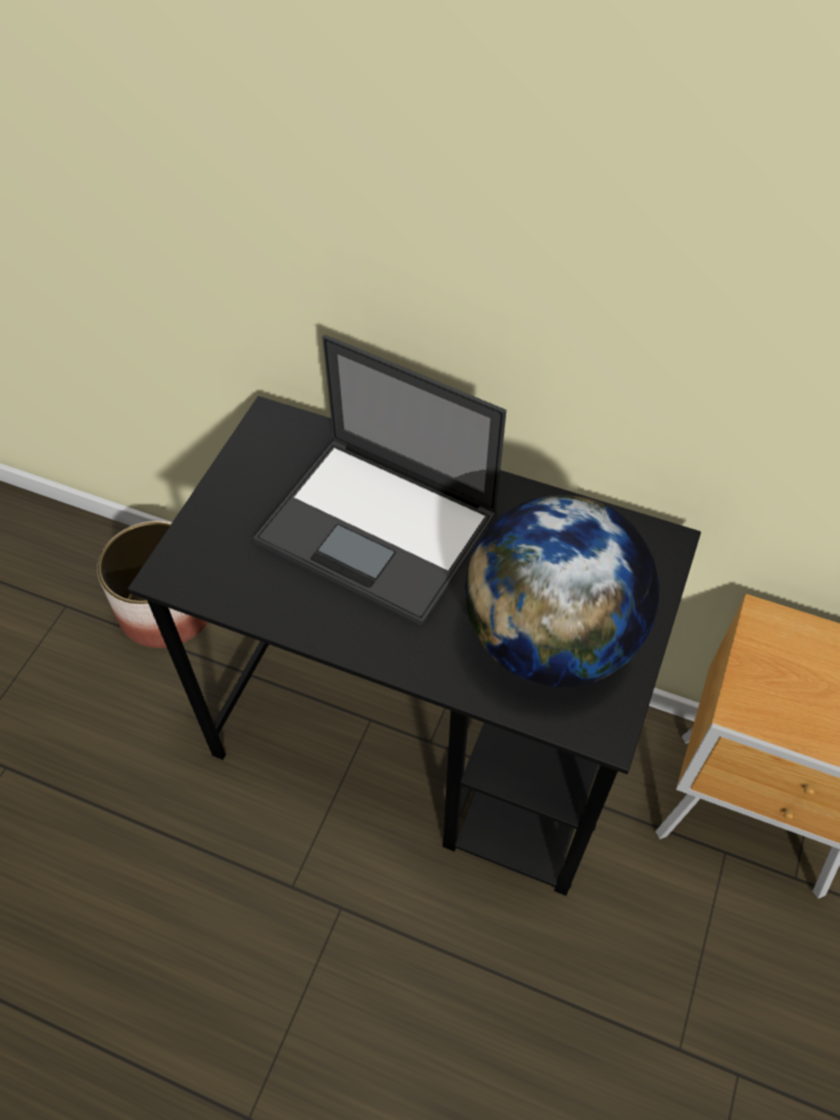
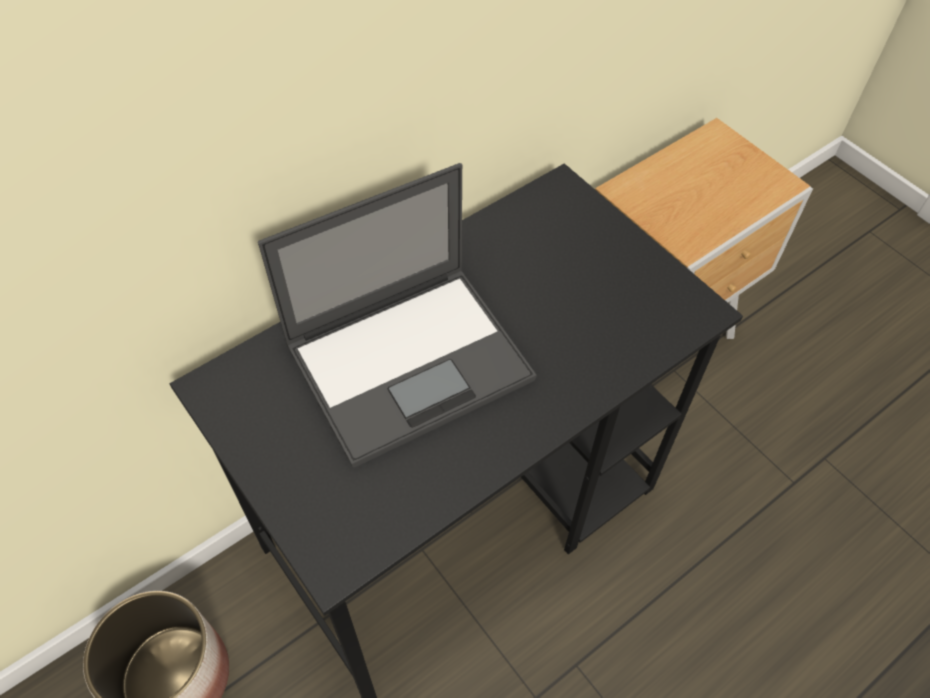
camera: 60 degrees left, 0 degrees up
(551, 639) = (602, 300): globe -> none

